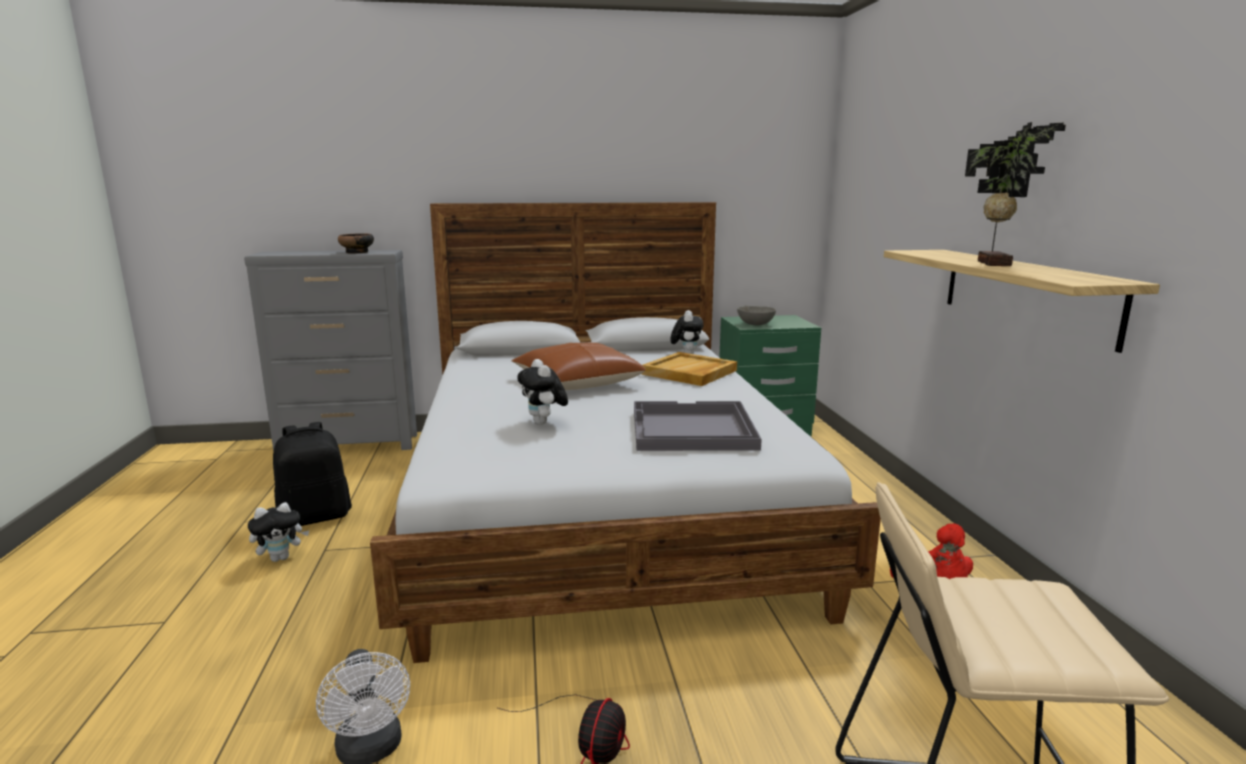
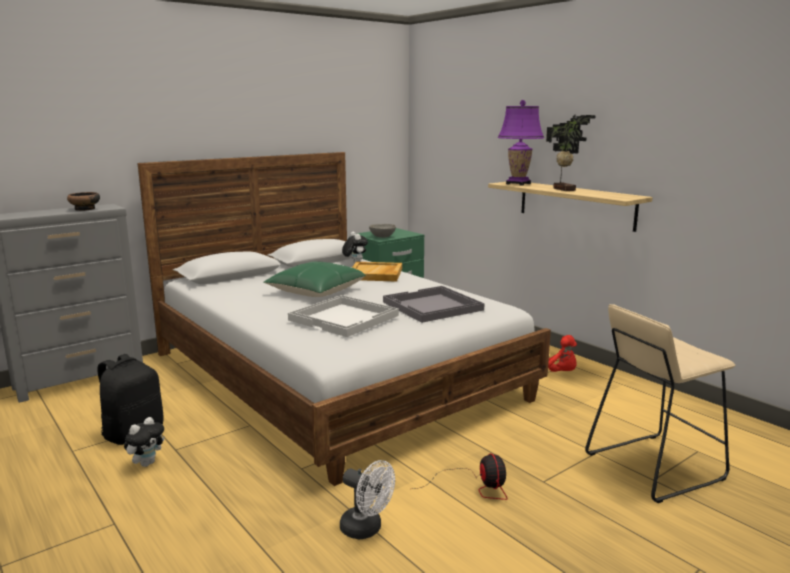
camera: 30 degrees left, 0 degrees up
(544, 423) = (345, 318): plush toy -> white tray
(577, 382) = (316, 291): brown pillow -> green pillow
(934, 253) = (518, 184): none -> purple table lamp

